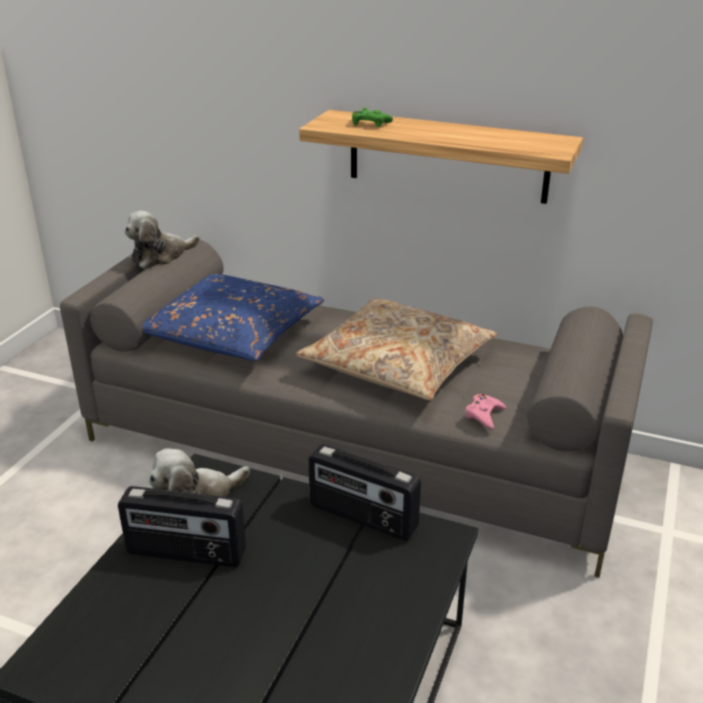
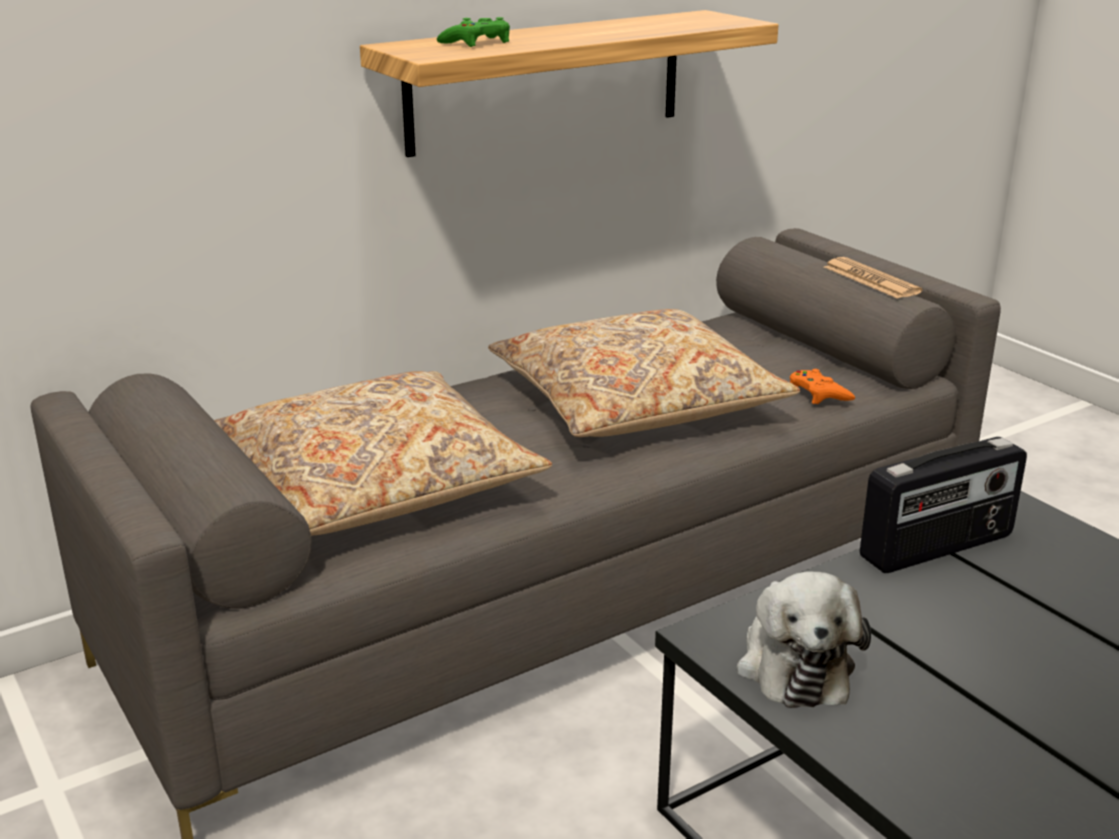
camera: 55 degrees left, 5 degrees down
(161, 256) = (134, 419): plush toy -> none
(186, 553) = (919, 712): radio -> none
(233, 332) = (373, 483): blue pillow -> beige pillow
(484, 415) = (818, 394): pink game controller -> orange game controller
(579, 364) = (871, 280): none -> newspaper

